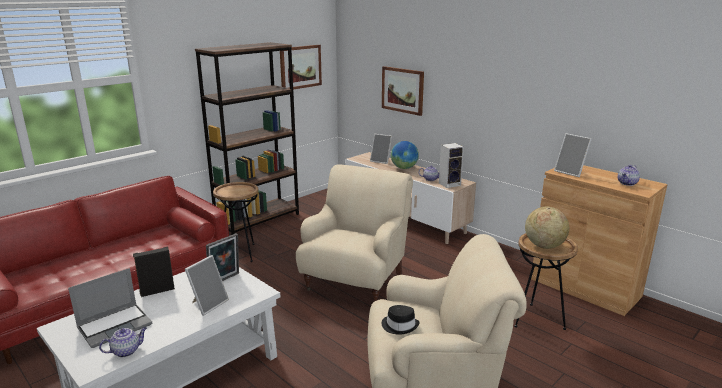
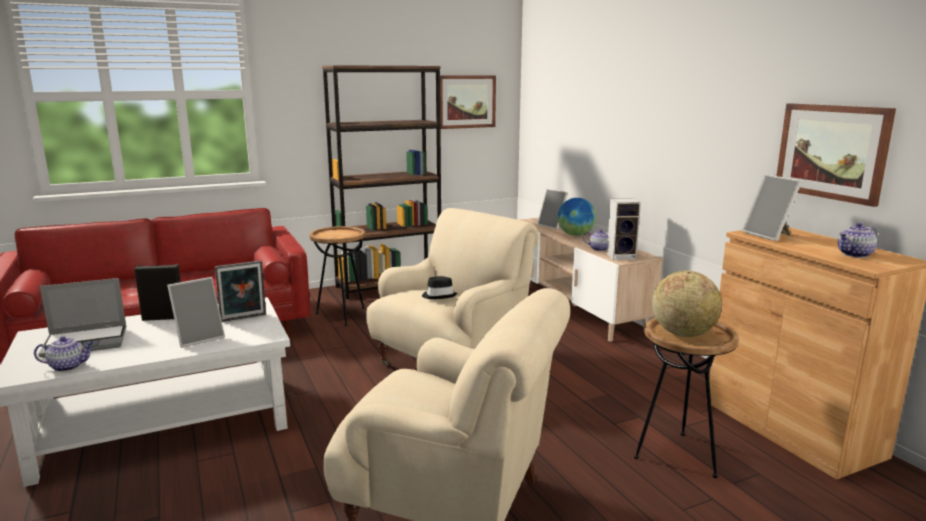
camera: 20 degrees right, 5 degrees down
(400, 325) = (393, 398): black hat -> black hat (439, 295)
(402, 90) = (585, 130): picture -> picture (832, 152)

